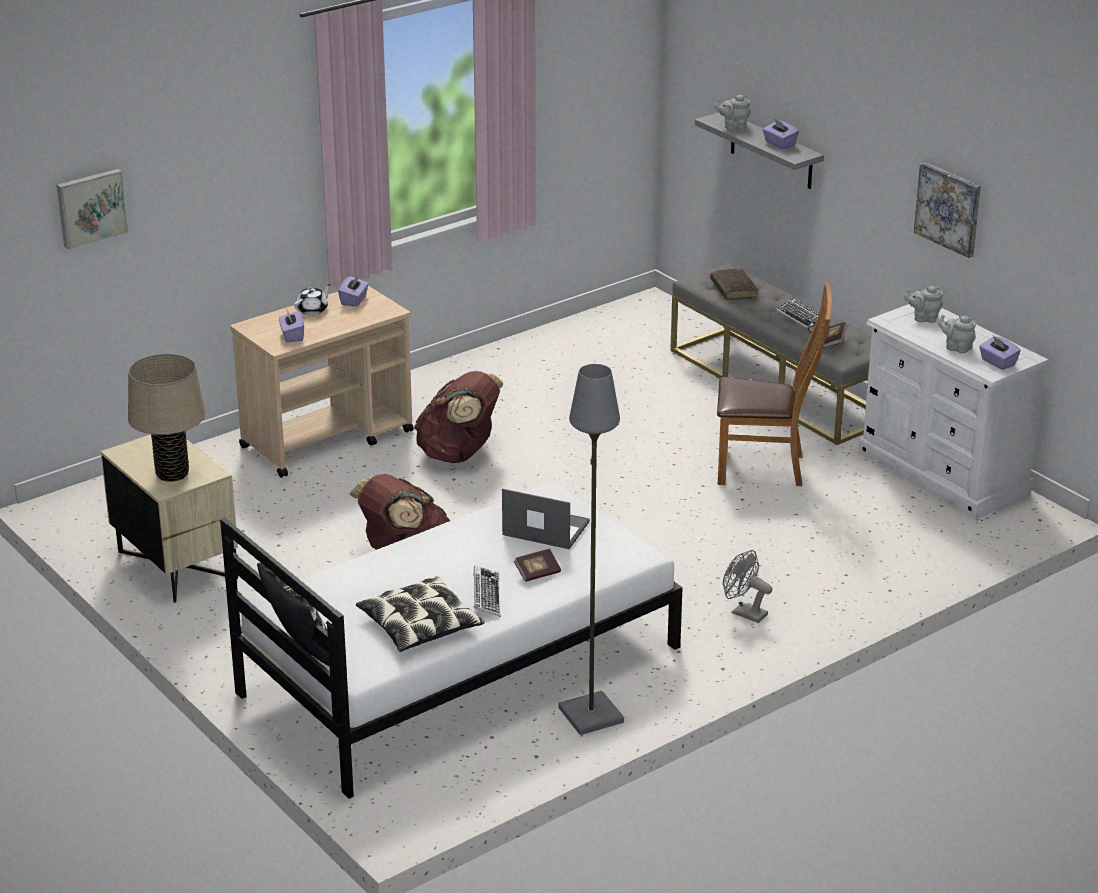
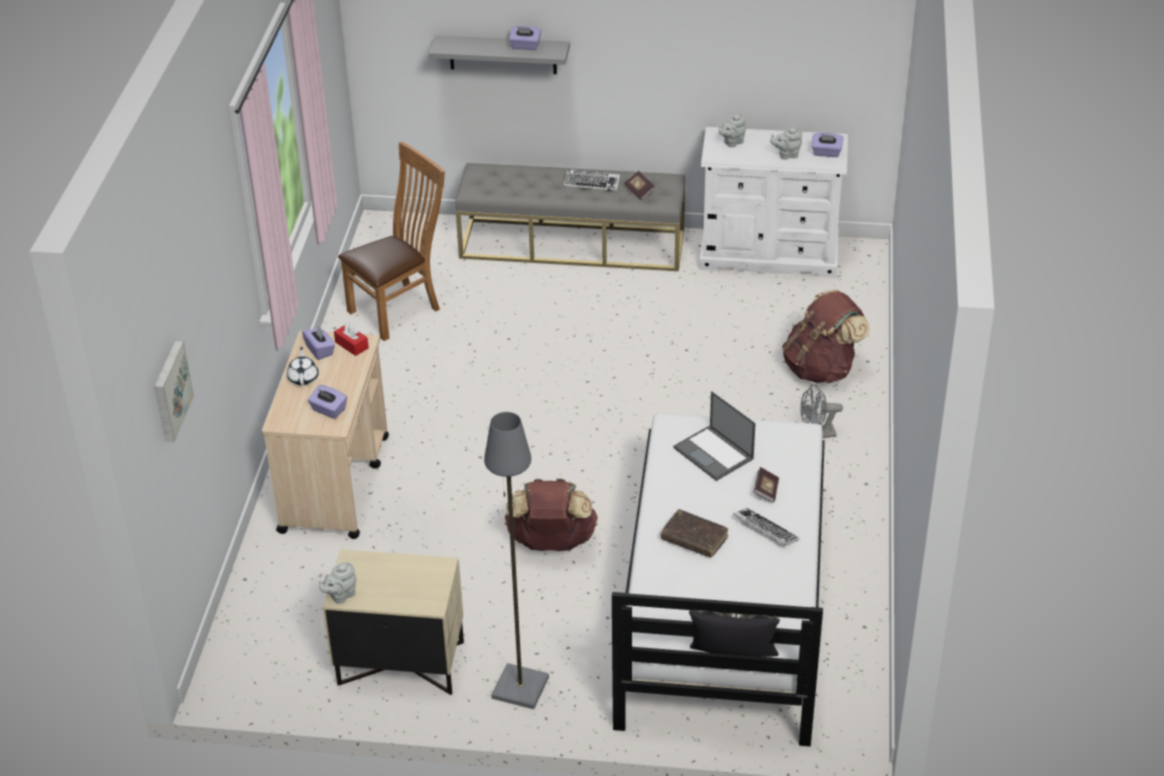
camera: 45 degrees left, 10 degrees up
(172, 474) = (414, 587): beige table lamp -> none
(380, 308) = (351, 345): none -> red tissue box
(420, 626) = (764, 583): pillow -> none
(459, 454) = (451, 434): brown backpack -> brown backpack (821, 369)
(544, 528) = (714, 454): laptop -> laptop turned 105 degrees counterclockwise
(589, 715) = (847, 574): grey floor lamp -> grey floor lamp (519, 688)
(733, 126) = (467, 46): grey teapot -> grey teapot (340, 595)
(733, 290) = (510, 184): brown book -> brown book (694, 539)
(766, 468) = (665, 316): brown chair -> brown chair (399, 309)
(949, 208) = (722, 47): picture -> none

